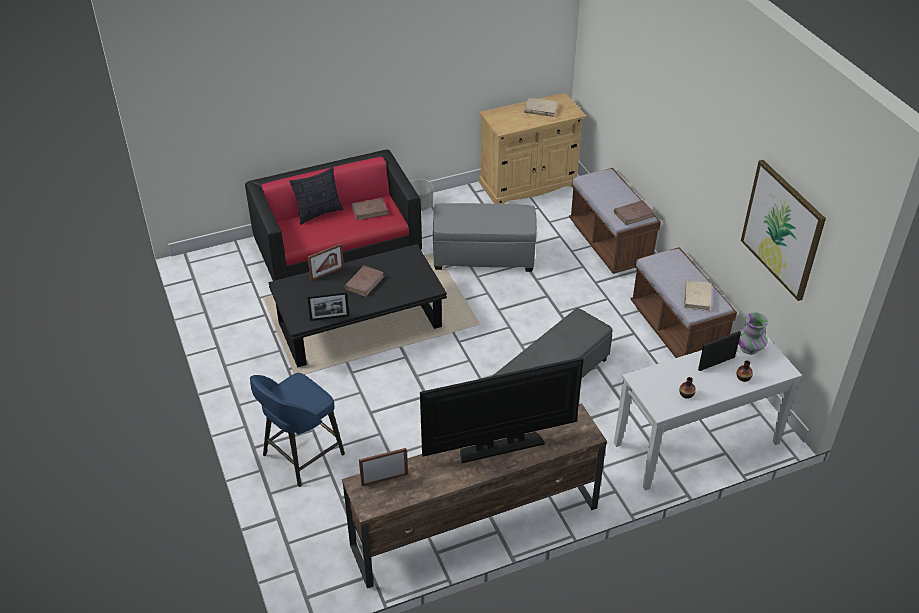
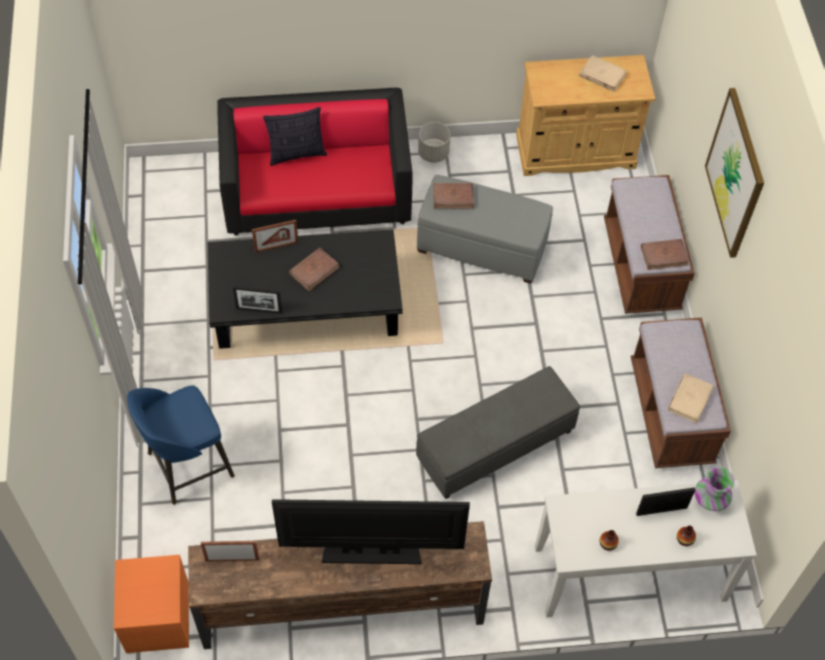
camera: 15 degrees right, 15 degrees up
(316, 575) = (157, 617): none -> orange nightstand
(369, 210) = (356, 164): brown book -> brown book (453, 197)
(782, 229) = (785, 383): picture -> picture (735, 173)

